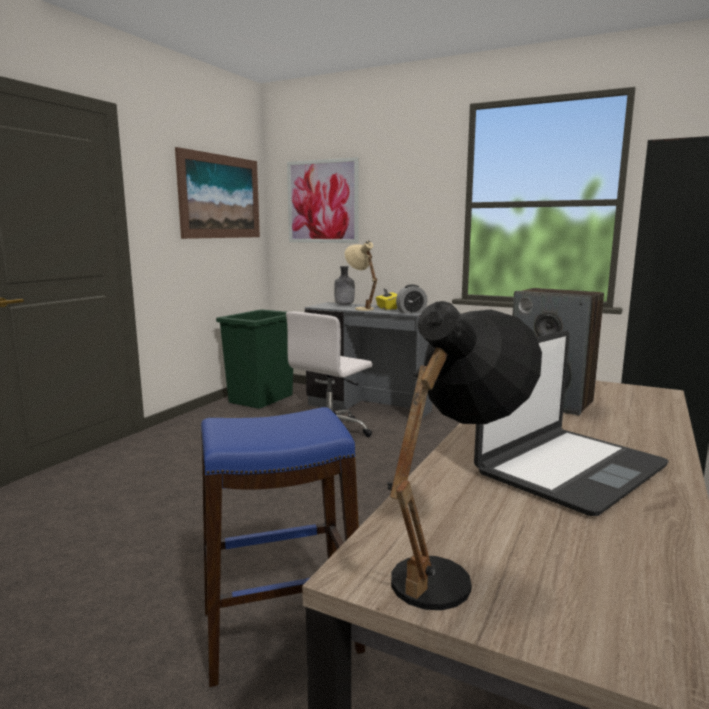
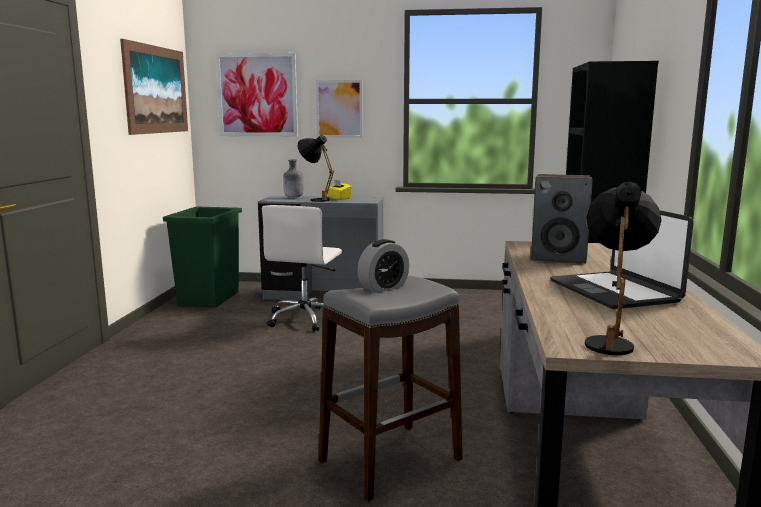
camera: 20 degrees left, 0 degrees up
(281, 630) = (390, 460): blue stool -> grey stool
(361, 308) = (315, 199): beige table lamp -> black table lamp
(399, 214) = (339, 109): none -> picture
(411, 312) = (367, 201): alarm clock -> alarm clock (383, 288)
(568, 469) = (614, 292): laptop -> laptop turned 135 degrees clockwise

